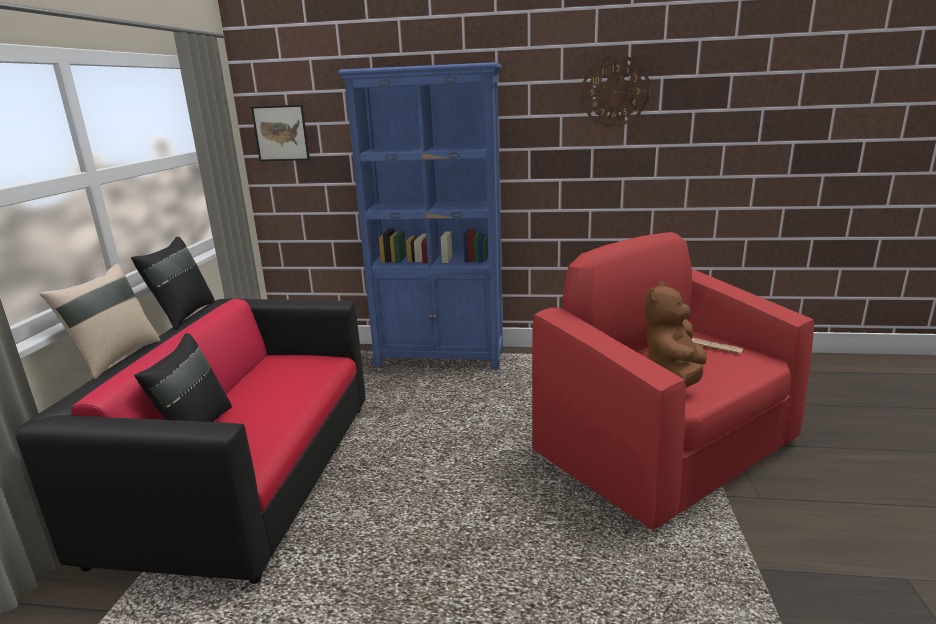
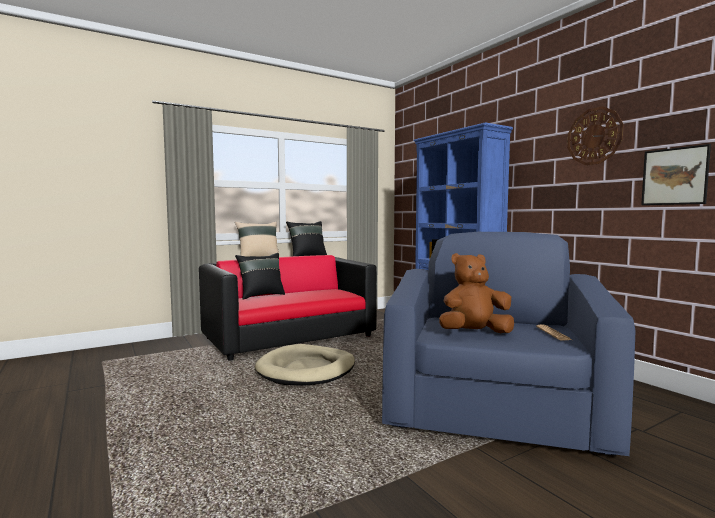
camera: 50 degrees right, 15 degrees down
(281, 133) = (408, 182): picture -> picture (674, 176)
(405, 515) = (306, 369): none -> beige dog bed
(666, 449) = (494, 414): red armchair -> blue armchair

